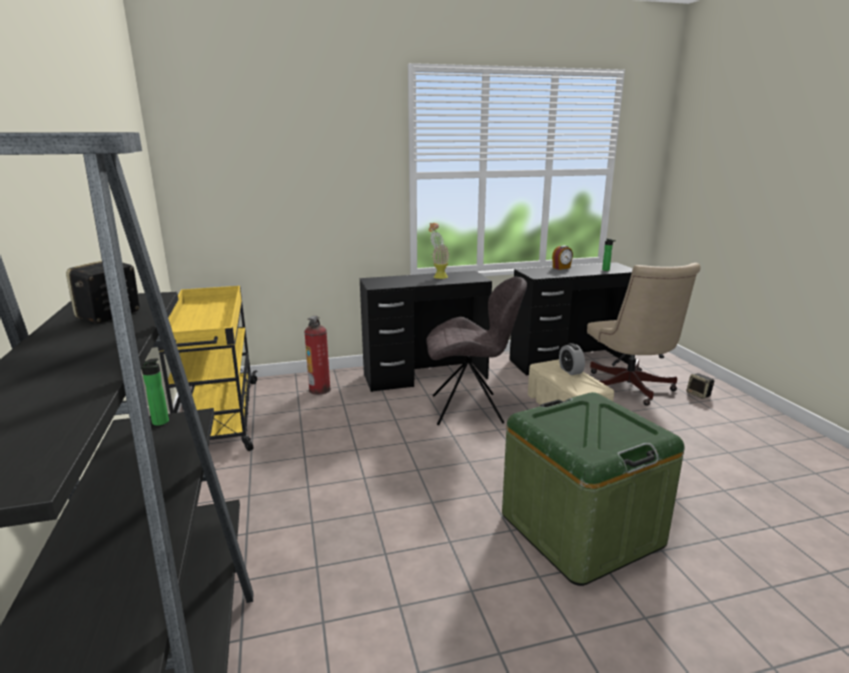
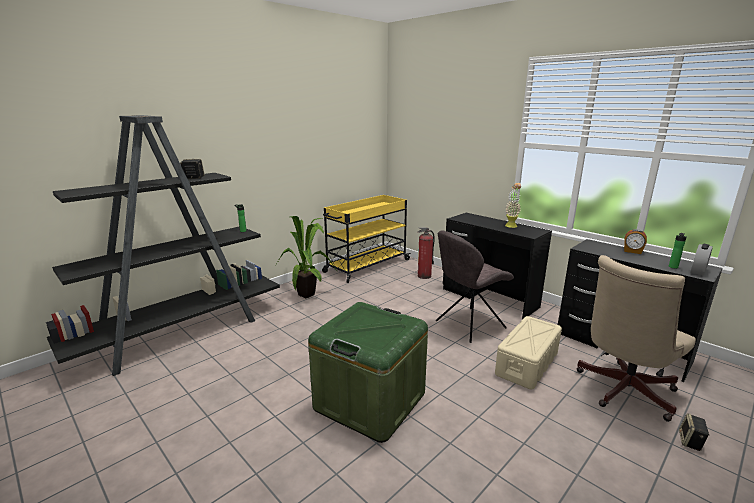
camera: 60 degrees right, 0 degrees up
(233, 499) = (309, 294): none -> potted plant
(470, 409) = (468, 325): grey chair -> grey chair turned 90 degrees clockwise
(570, 371) = (541, 333): alarm clock -> alarm clock (698, 271)

